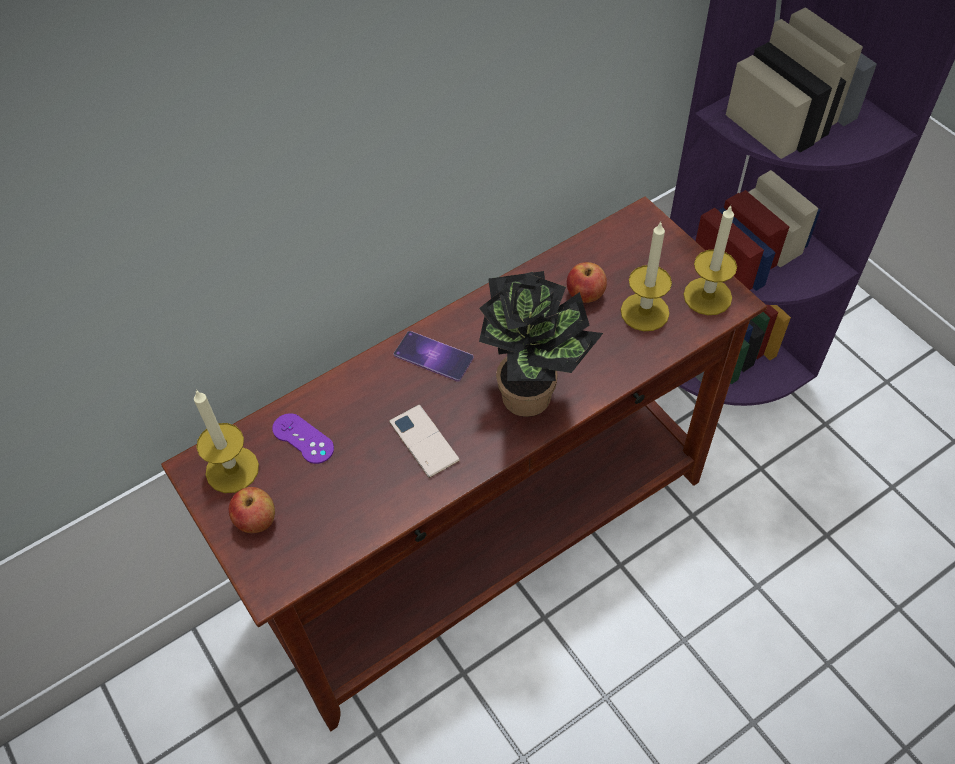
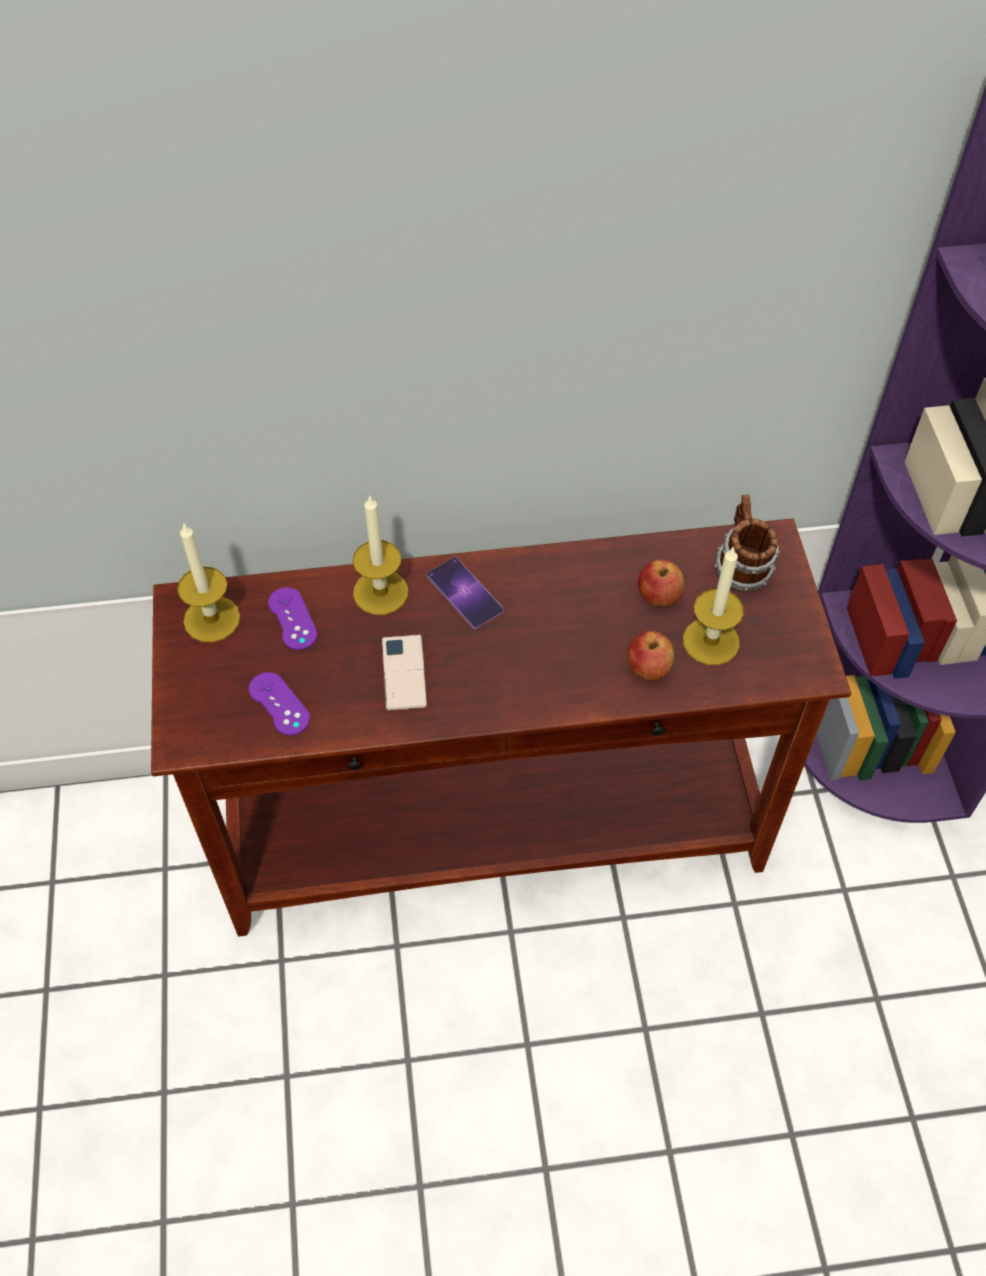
camera: 25 degrees right, 0 degrees up
(256, 521) = (205, 677): apple -> apple (648, 669)
(335, 514) = (279, 704): none -> purple game controller
(534, 398) = (538, 679): potted plant -> none
(631, 248) = (740, 569): none -> mug
(707, 296) = (790, 654): candle -> candle (380, 592)

